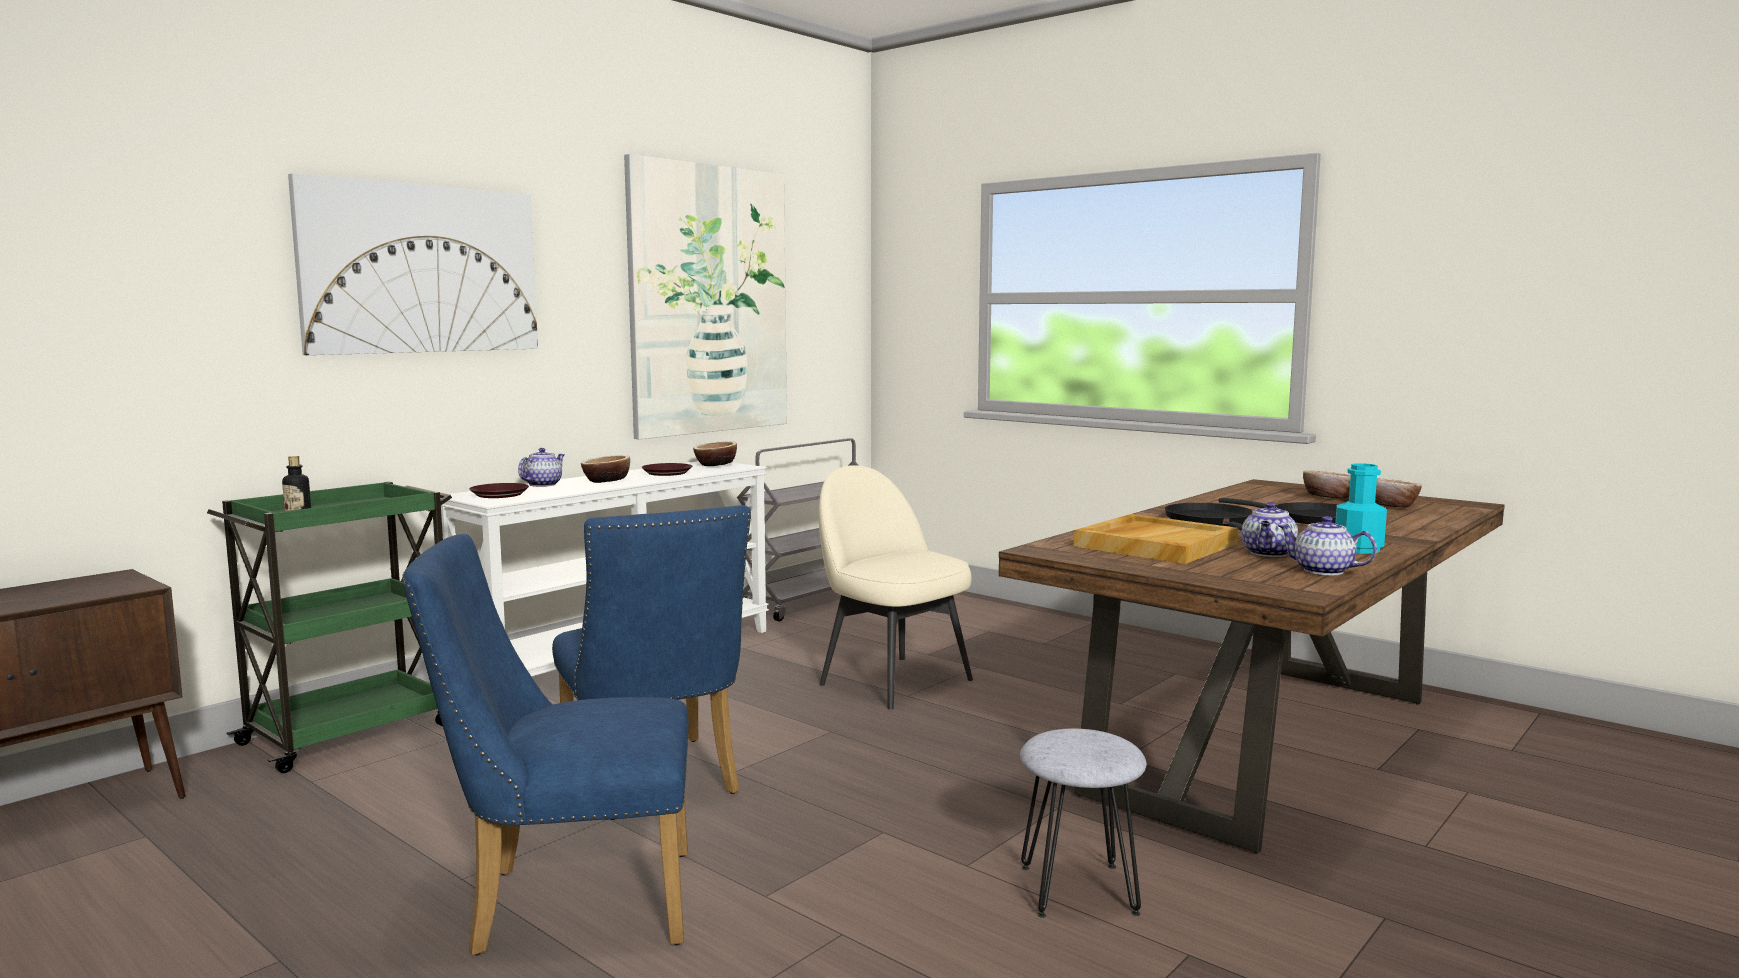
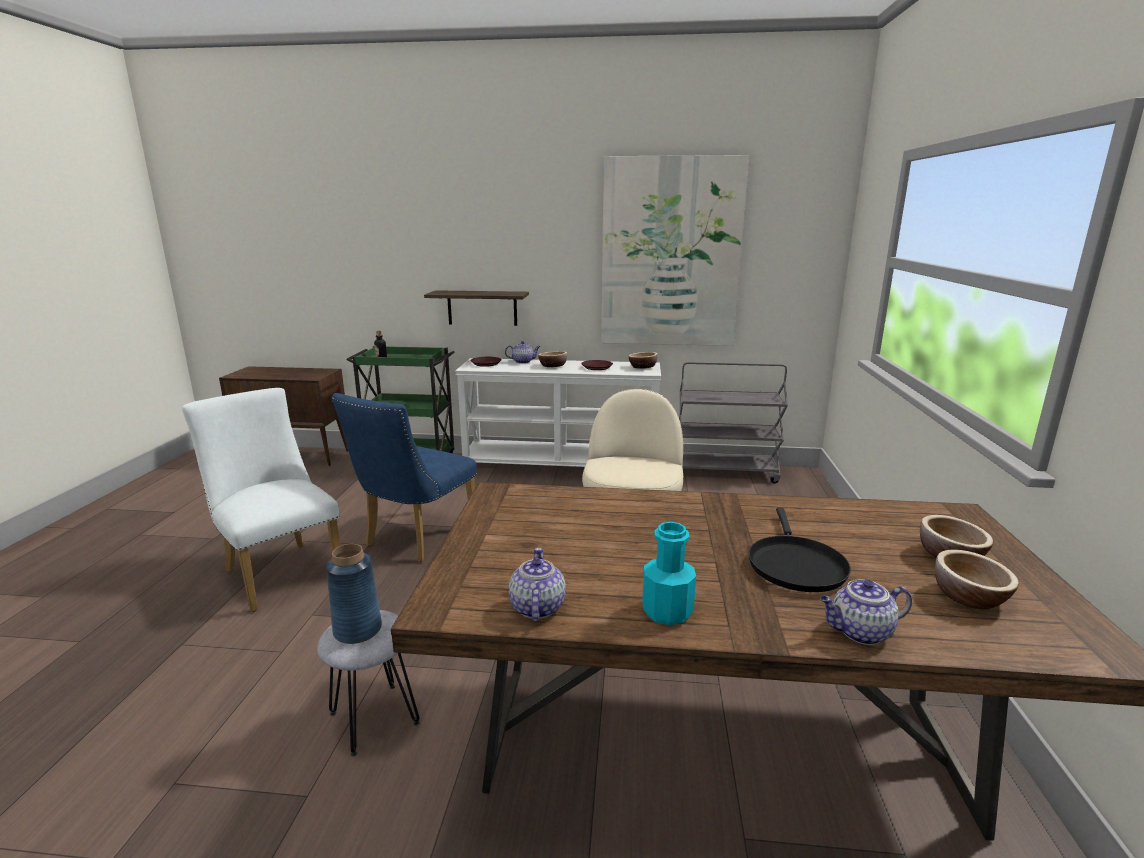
camera: 55 degrees right, 10 degrees up
(421, 269) = (468, 237): picture -> none
(449, 398) = (482, 308): none -> shelf
(566, 904) = (280, 570): blue chair -> white chair
(1081, 746) = (357, 630): none -> blue vase
(1155, 544) = (564, 522): beige tray -> none
(1212, 521) = (699, 525): black frying pan -> none
(1269, 553) = (587, 571): teapot -> teapot (860, 632)

